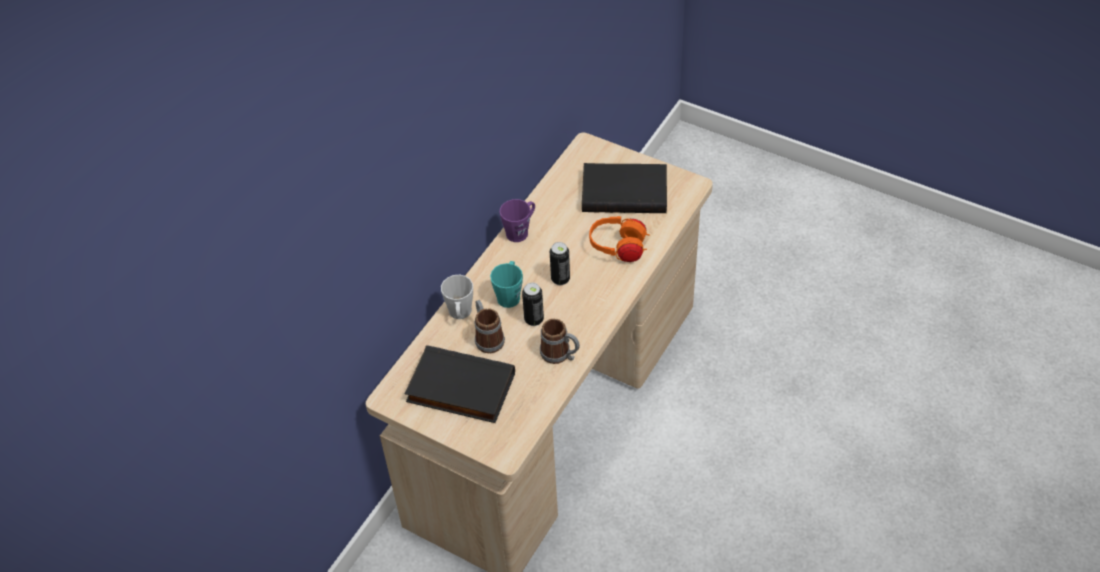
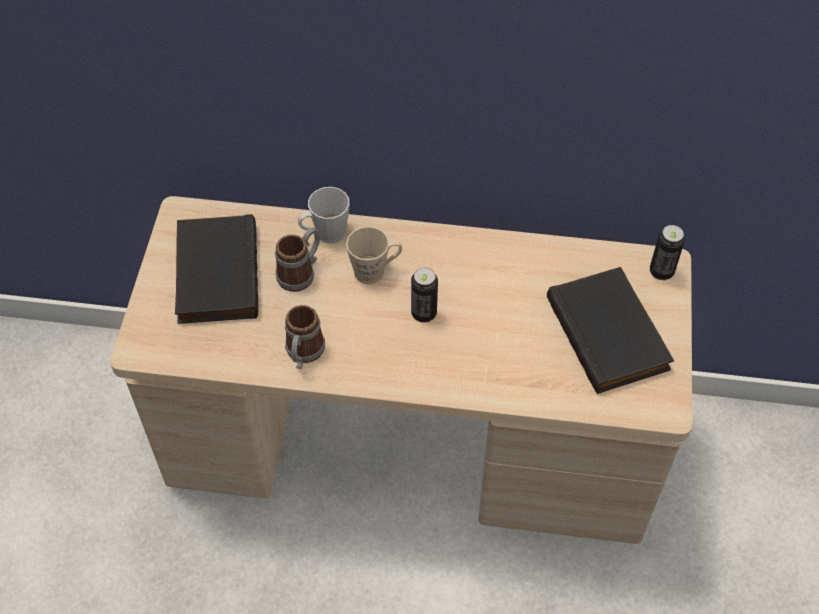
camera: 65 degrees right, 5 degrees up
(509, 295) = (375, 271): turquoise mug -> beige mug
(520, 231) = (481, 246): purple mug -> none
(534, 319) = (347, 308): can -> can (661, 272)
(618, 248) = (505, 359): orange headphones -> none

